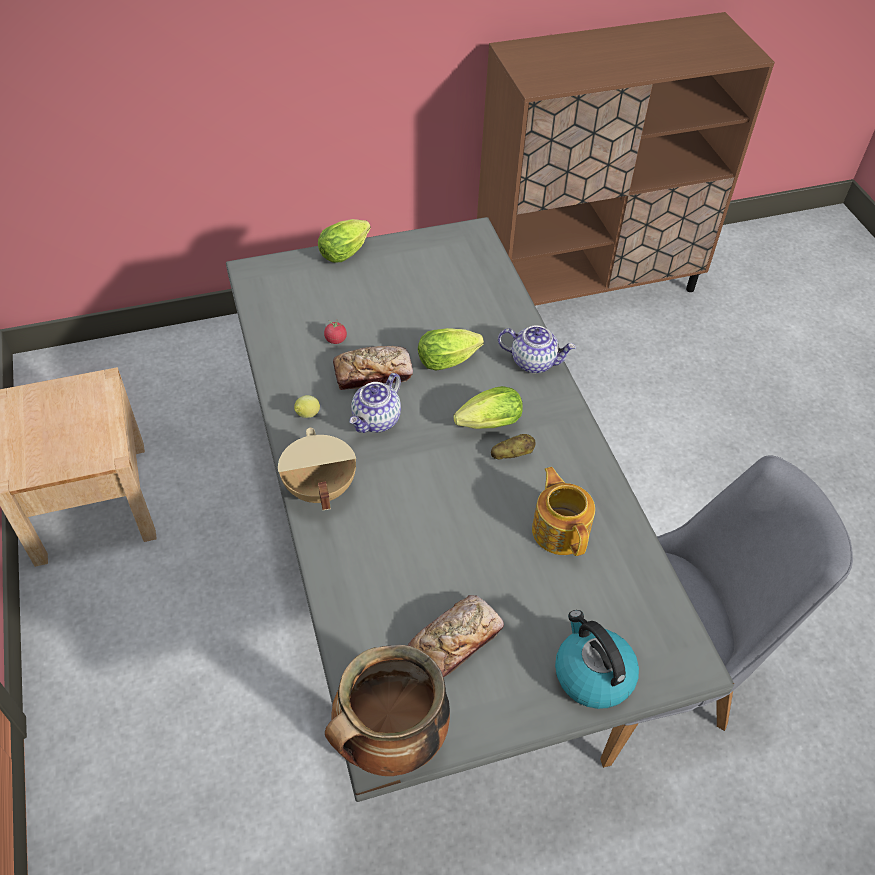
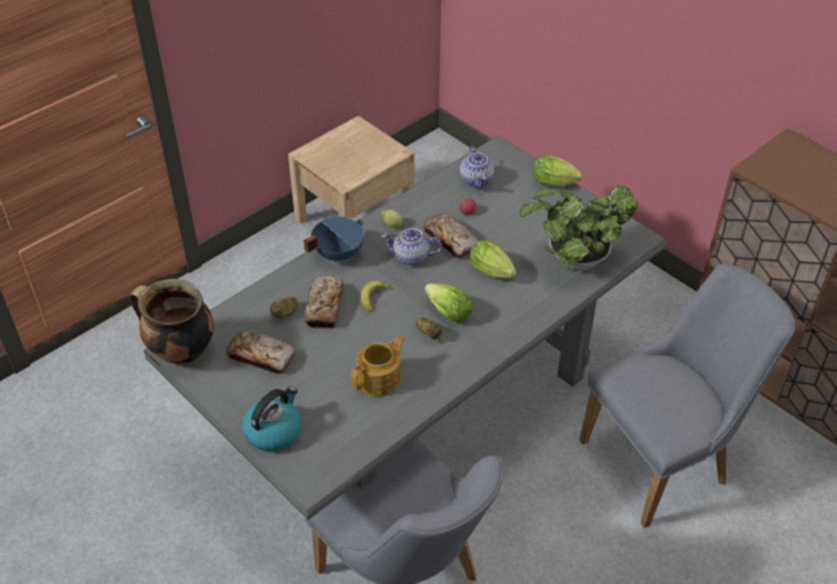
camera: 65 degrees right, 5 degrees down
(318, 488) = (337, 253): beige cooking pot -> blue cooking pot
(391, 586) = (285, 313): none -> potato
(405, 538) = (324, 306): none -> bread
(419, 483) = (373, 297): none -> banana
(474, 292) = (572, 261): none -> potted plant
(534, 361) = (527, 316): teapot -> teapot (477, 180)
(605, 399) = (665, 458): none -> grey chair

